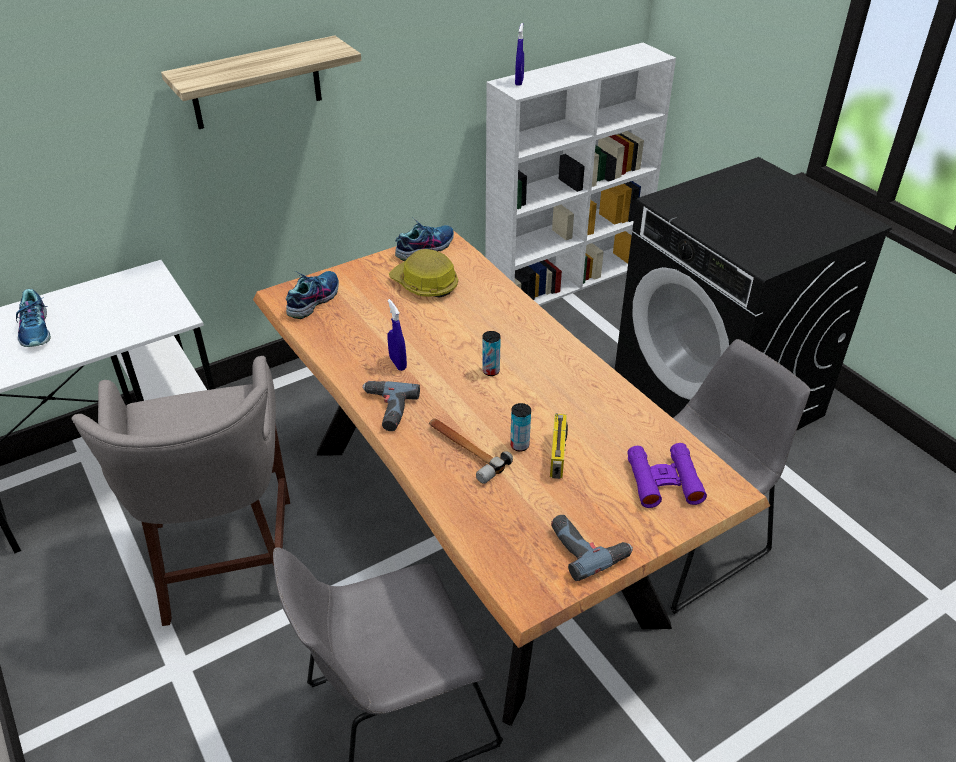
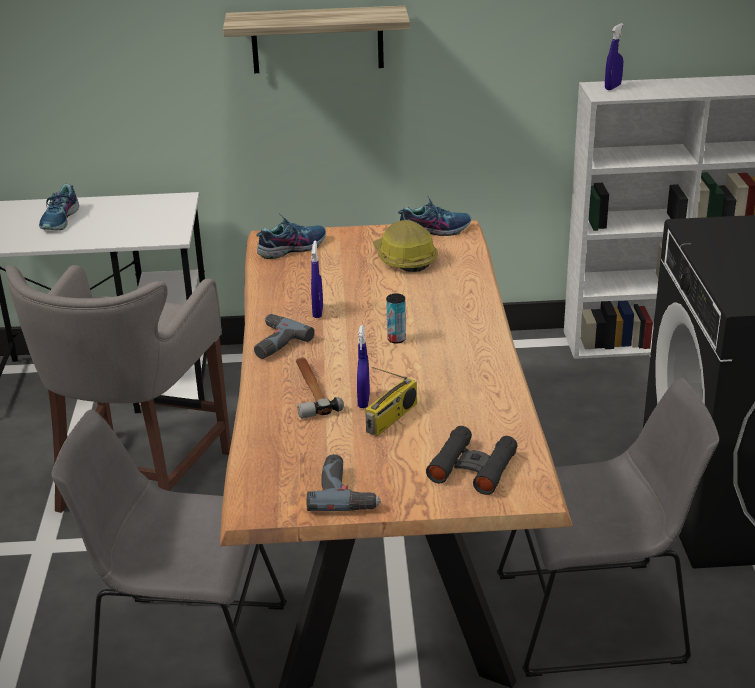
camera: 30 degrees right, 10 degrees down
(519, 445) = (363, 401): can -> blue spray bottle
(663, 481) = (472, 467): purple binoculars -> black binoculars

